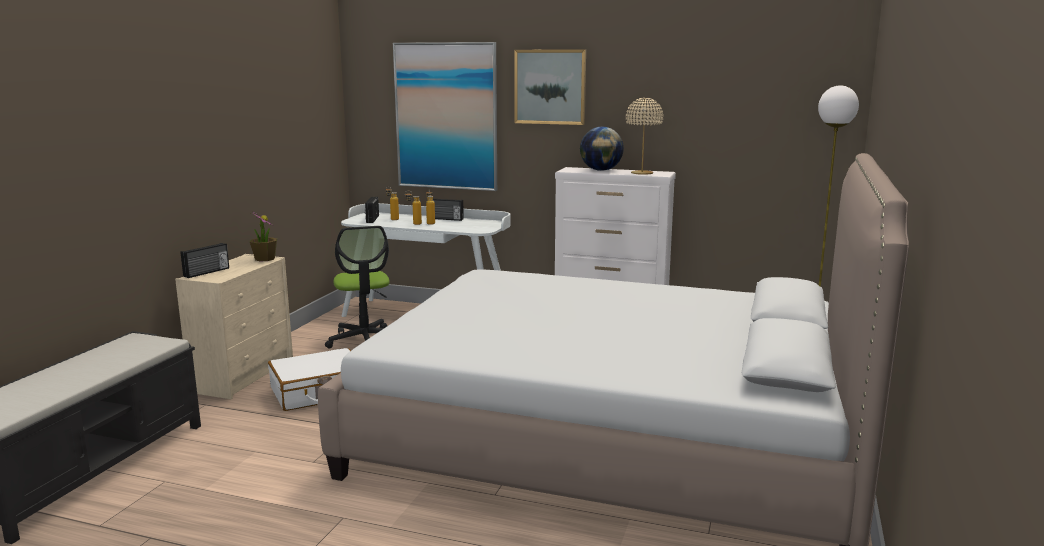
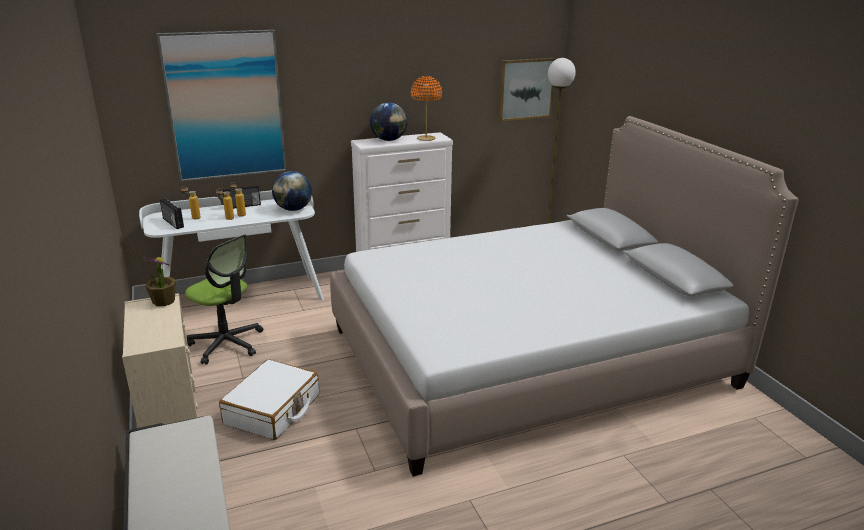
camera: 40 degrees left, 10 degrees up
(207, 272) = (141, 337): radio -> none
(480, 227) = (293, 209): none -> globe
(550, 87) = (330, 69): picture -> picture (525, 89)
(641, 173) = (425, 139): beige table lamp -> orange table lamp

